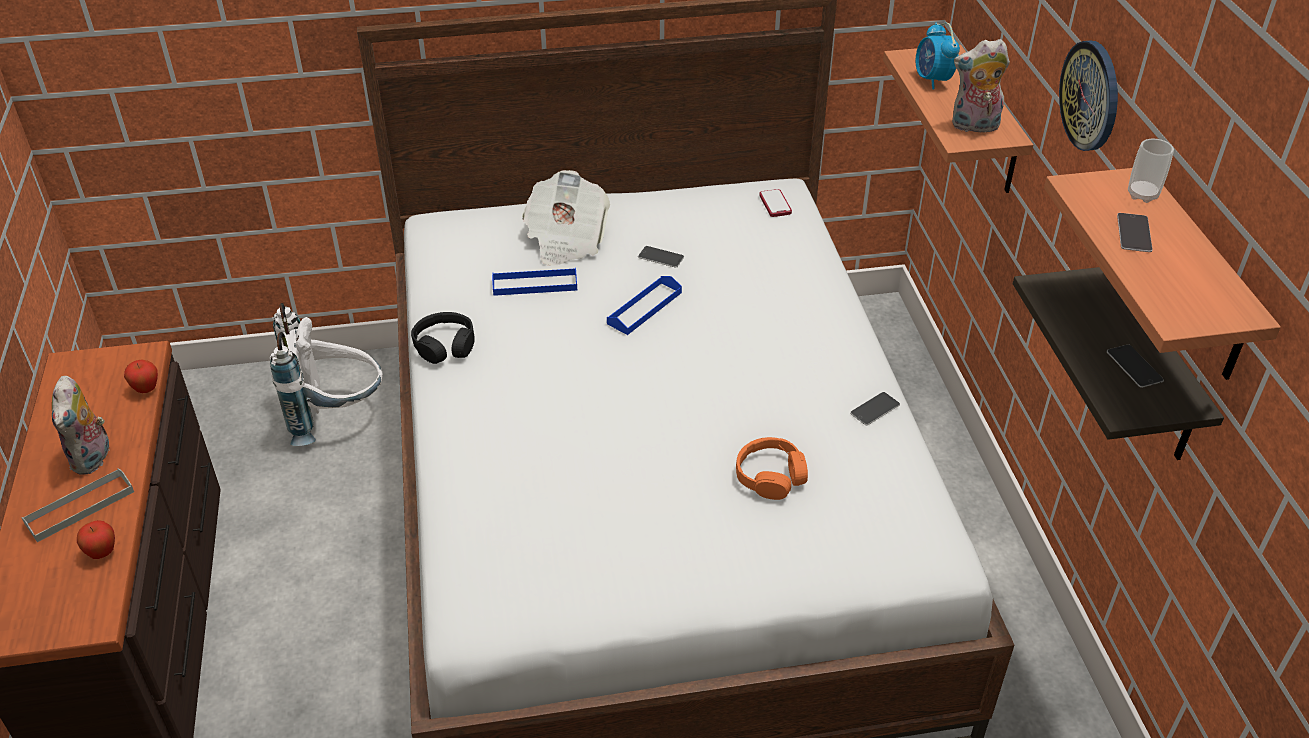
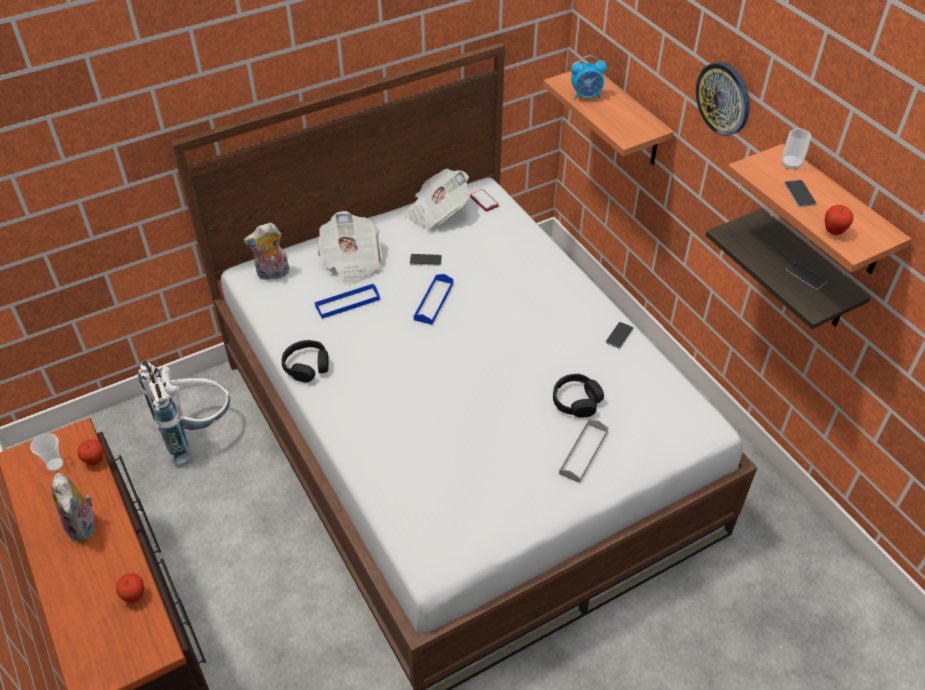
camera: 20 degrees left, 5 degrees up
(80, 507) = (96, 567): grey tray -> grey tray (583, 452)
(102, 381) = (55, 464): none -> cup
(706, 205) = (437, 212): none -> newspaper
(770, 476) = (576, 401): orange headphones -> black headphones
(932, 80) = (586, 96): alarm clock -> alarm clock turned 60 degrees counterclockwise
(973, 127) = (630, 126): plush toy -> plush toy (272, 274)
(1157, 291) = (833, 232): none -> apple

